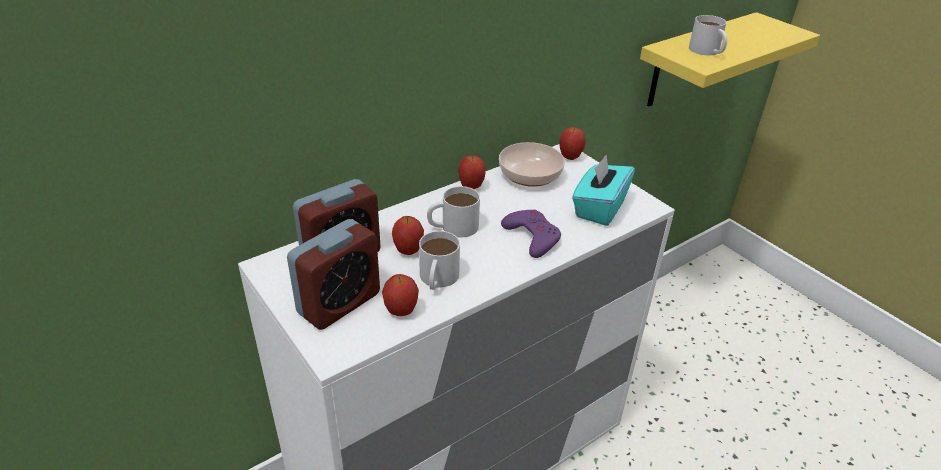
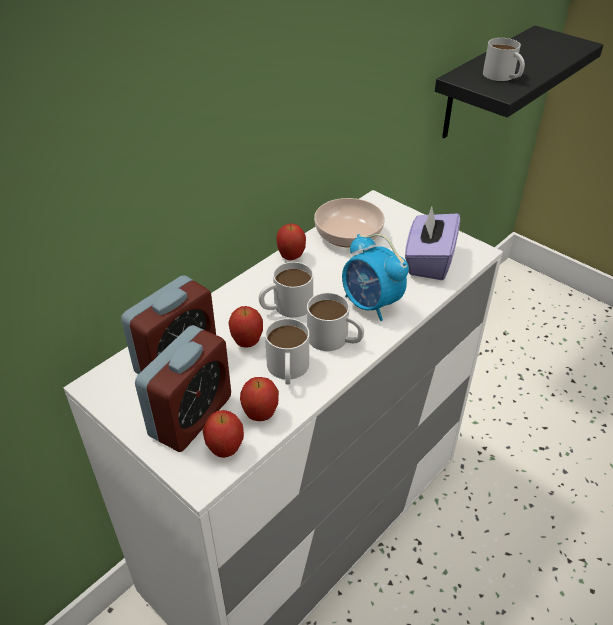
camera: 10 degrees left, 5 degrees up
(489, 261) = (335, 339): none -> white mug
(532, 237) = (371, 305): purple game controller -> alarm clock
(570, 157) = (383, 207): apple -> apple (225, 449)
(599, 208) = (428, 261): turquoise tissue box -> purple tissue box
(694, 60) = (482, 83): yellow shelf -> black shelf

